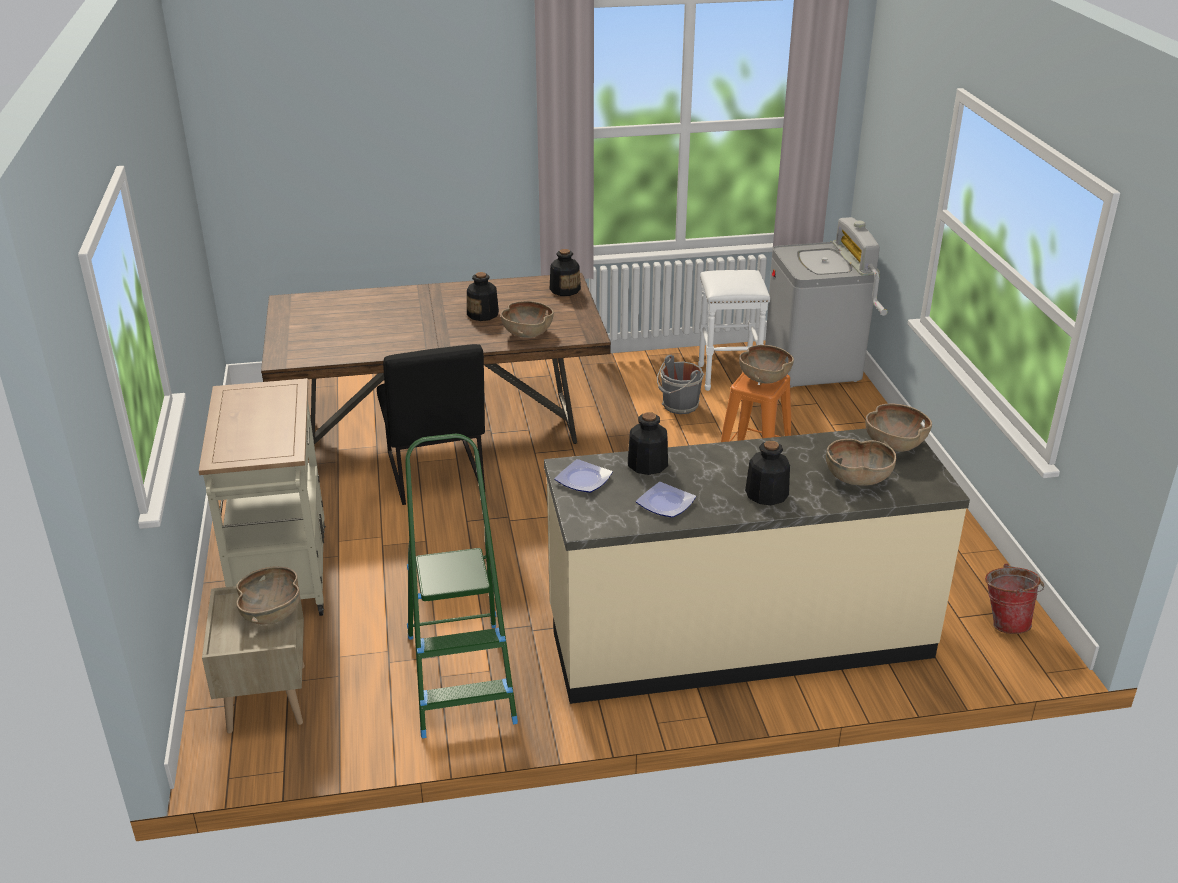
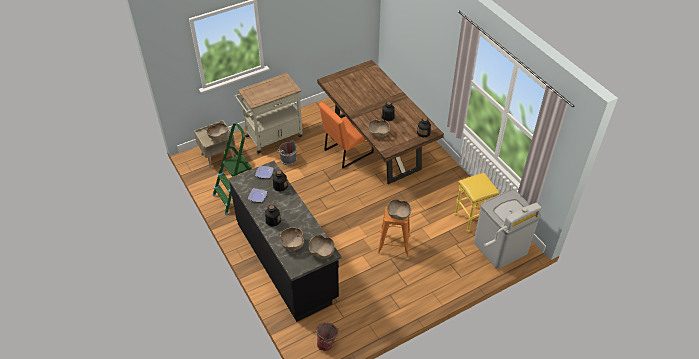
camera: 70 degrees right, 15 degrees up
(435, 474) = (347, 152): black chair -> orange chair
(679, 406) = (435, 208): grey bucket -> grey bucket (288, 159)
(729, 377) = (472, 220): white stool -> yellow stool
(738, 636) = (287, 260): beige counter -> black counter

